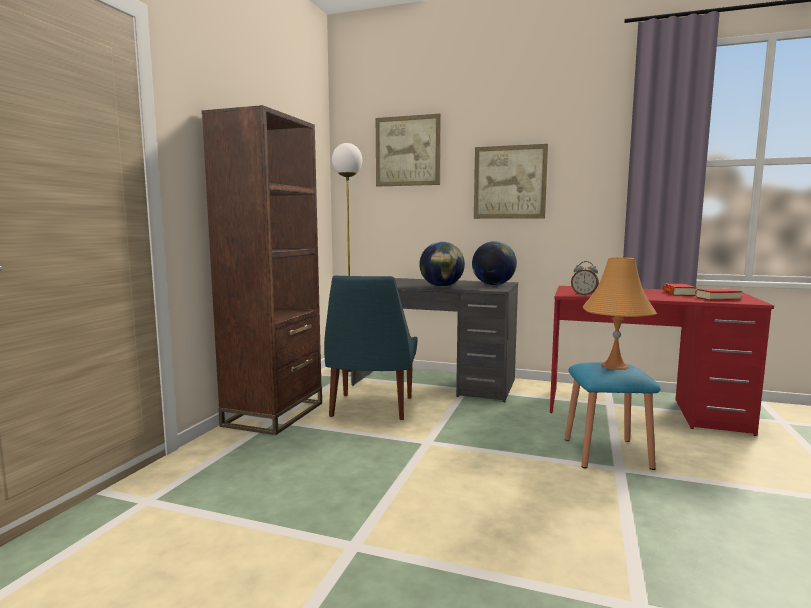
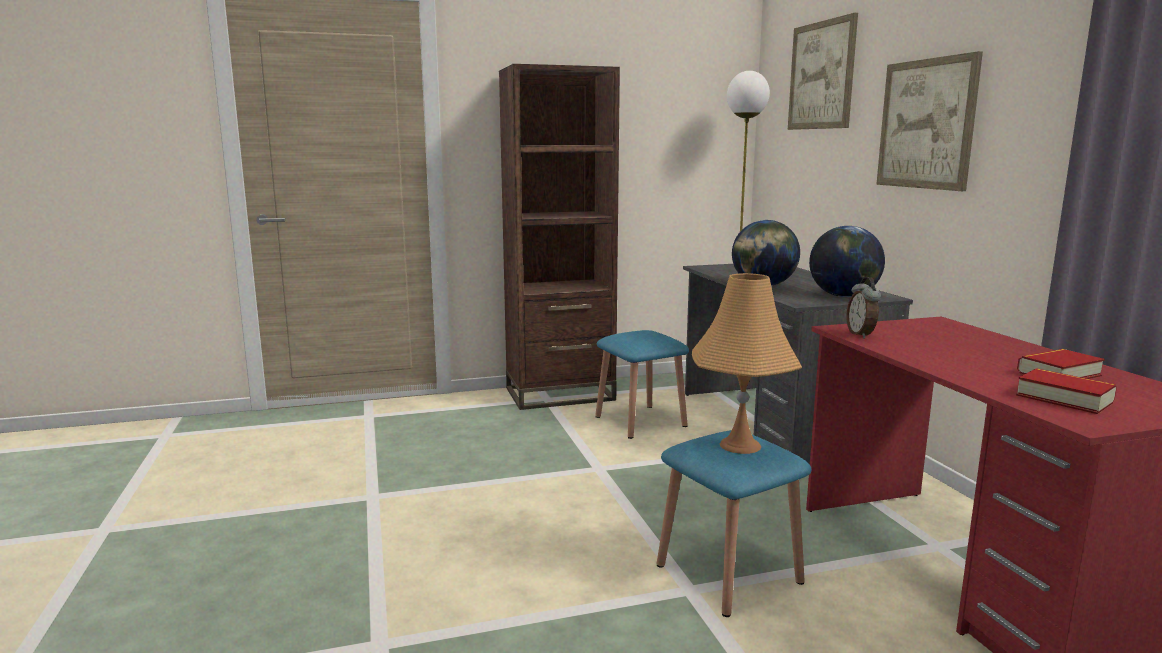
camera: 55 degrees right, 5 degrees up
(371, 408) = (640, 421): blue chair -> blue stool

